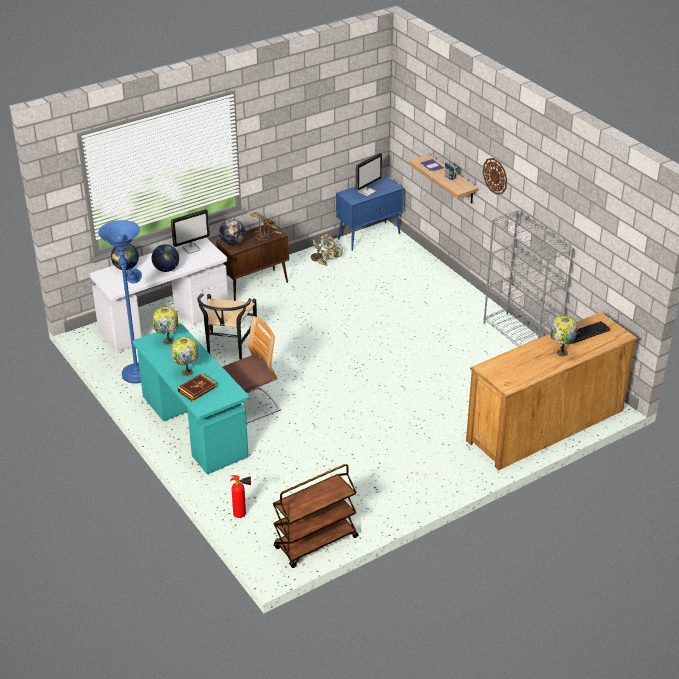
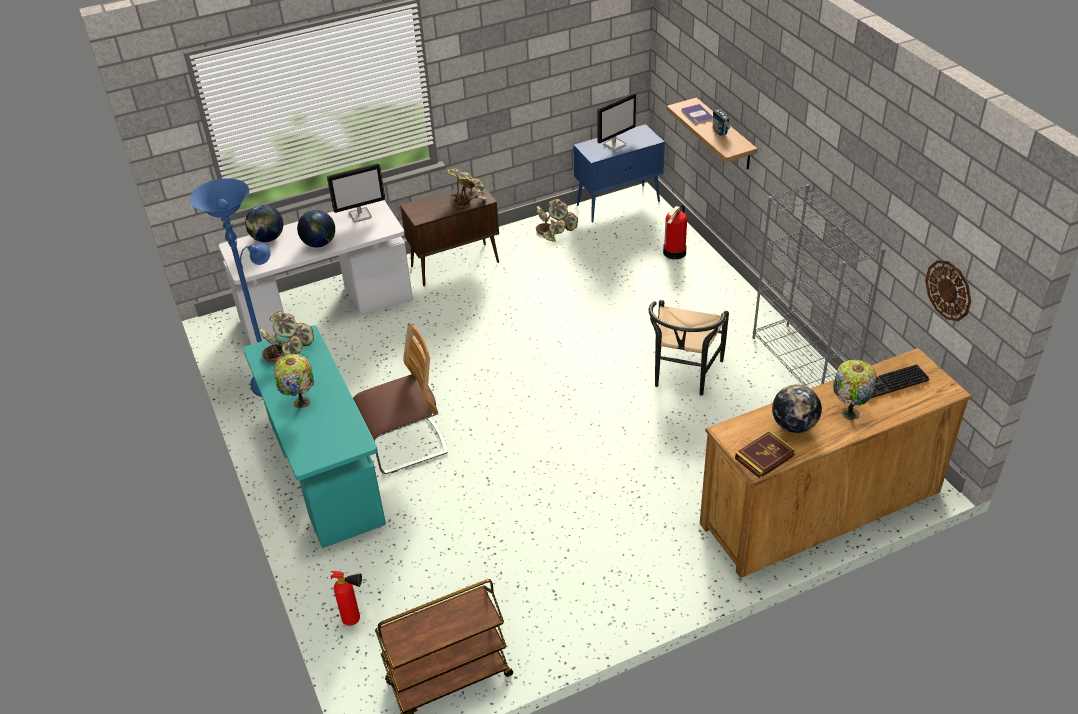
camera: 10 degrees right, 5 degrees up
(167, 342) = (289, 352): table lamp -> potted plant
(197, 389) = (307, 431): book -> book (764, 457)
(228, 348) = (399, 353): black chair -> black chair (683, 376)
(233, 243) = (421, 209): globe -> globe (793, 425)
(417, 269) = (675, 252): none -> fire extinguisher
(495, 176) = (780, 133): wall clock -> wall clock (948, 290)

